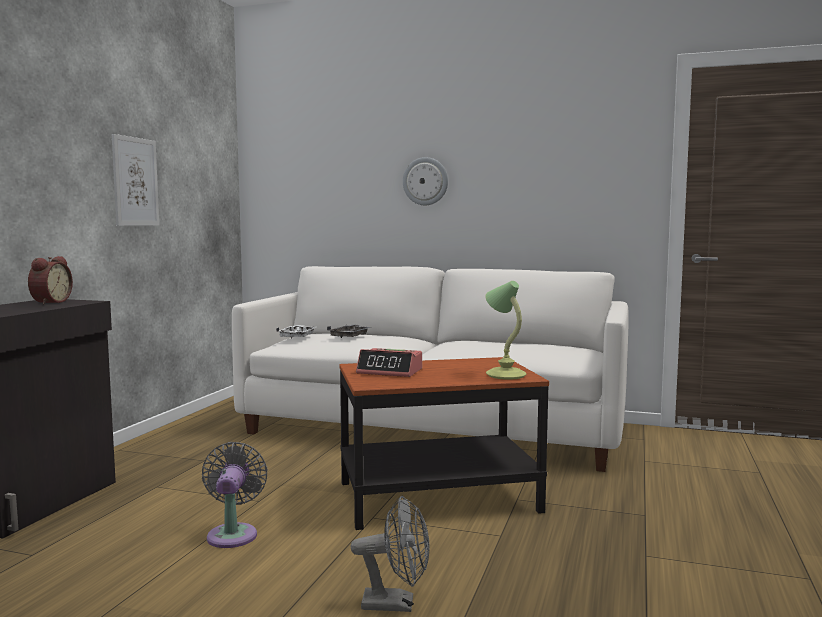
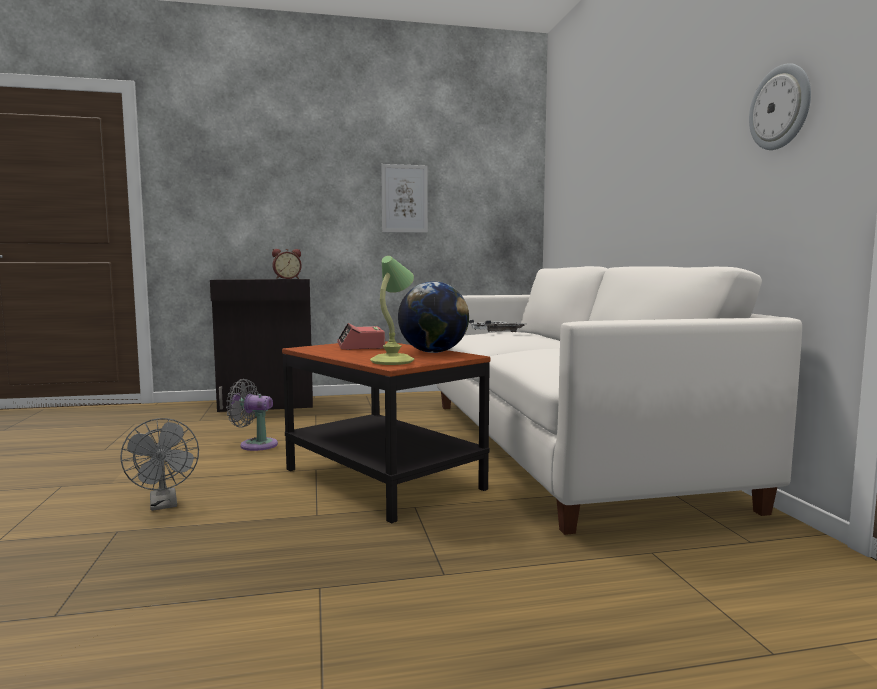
camera: 60 degrees right, 0 degrees up
(233, 534) = (255, 445): grey fan -> grey fan turned 135 degrees counterclockwise
(425, 181) = (636, 168): wall clock -> wall clock (780, 108)
(465, 362) = (433, 352): none -> globe

